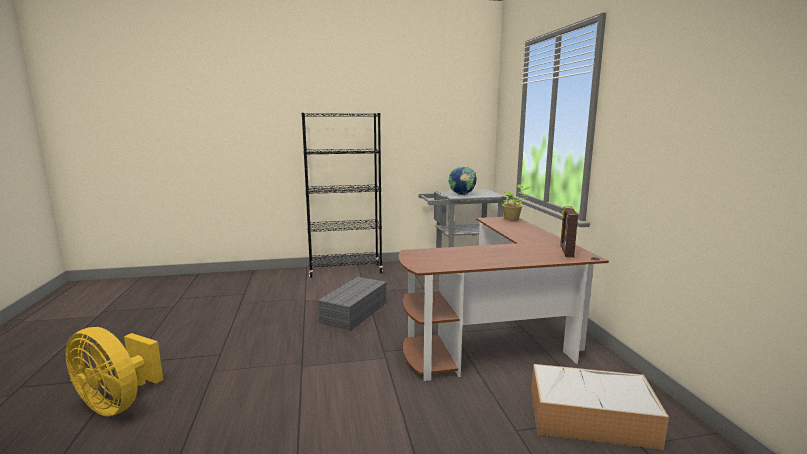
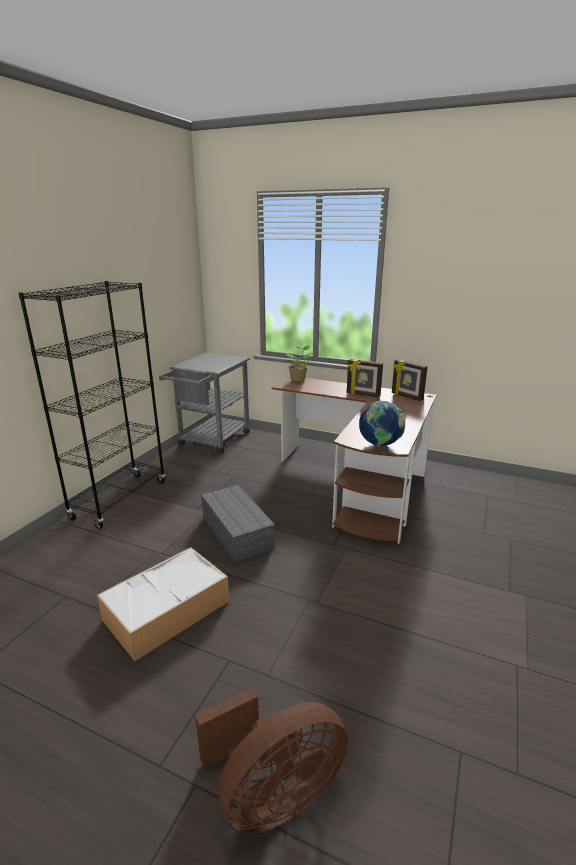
camera: 55 degrees left, 10 degrees up
(117, 403) = (273, 794): yellow fan -> brown fan
(462, 195) = (212, 365): globe -> globe (380, 445)
(529, 239) = (363, 394): none -> picture frame
(589, 418) = (485, 503): storage box -> storage box (166, 612)

